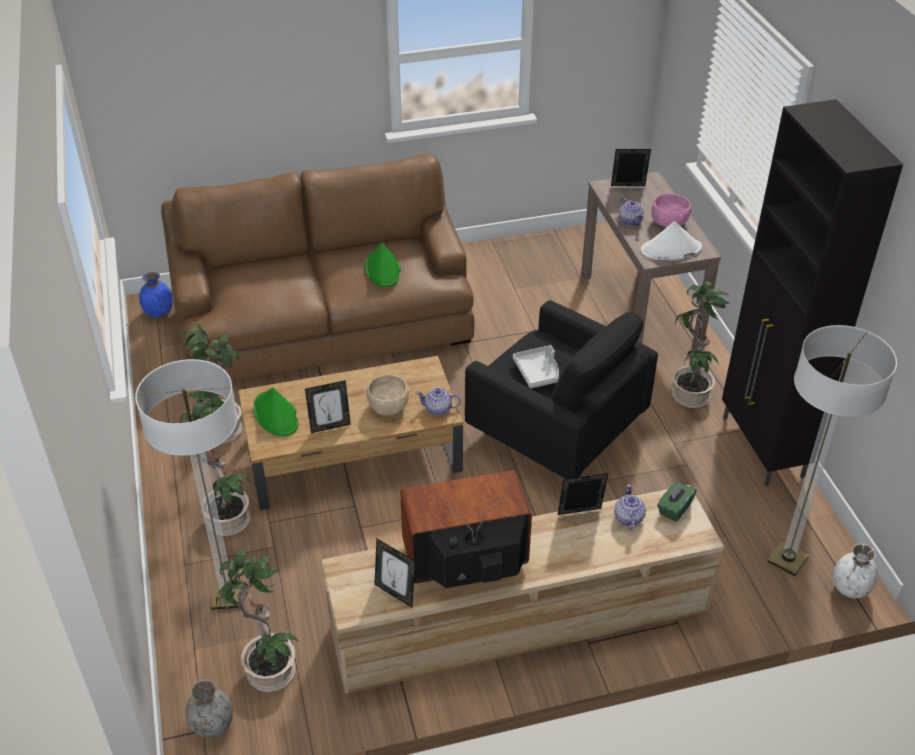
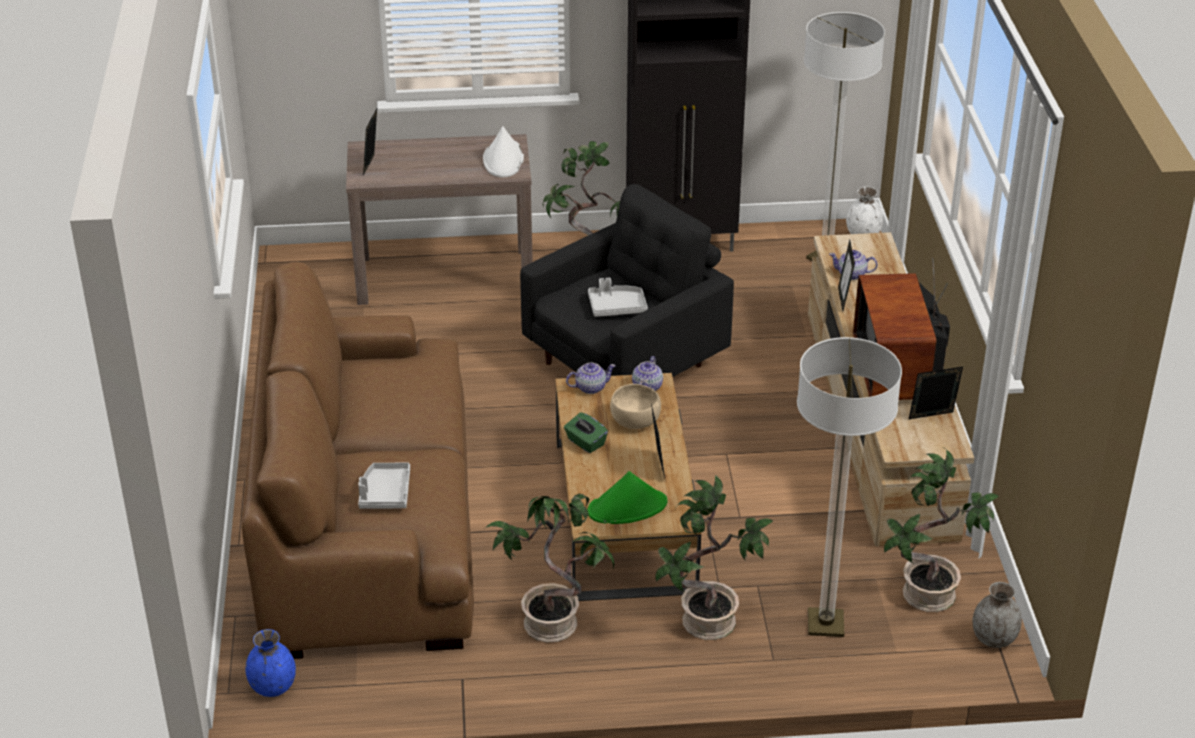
camera: 80 degrees left, 5 degrees down
(258, 282) = (385, 493): none -> grey tray
(383, 269) = (400, 388): green hat -> none
(395, 593) = (932, 418): picture frame -> picture frame turned 150 degrees counterclockwise
(630, 220) = (439, 174): teapot -> teapot (590, 387)
(668, 223) = (453, 152): pink bowl -> none
(674, 508) = (843, 248): green tissue box -> green tissue box (585, 442)

